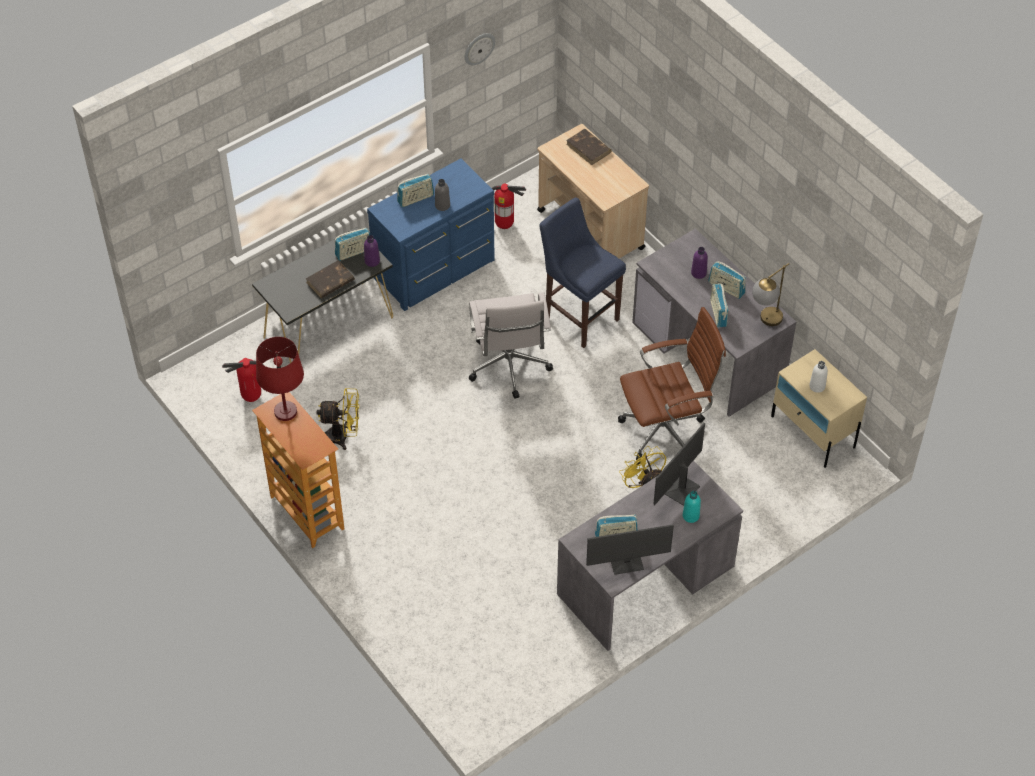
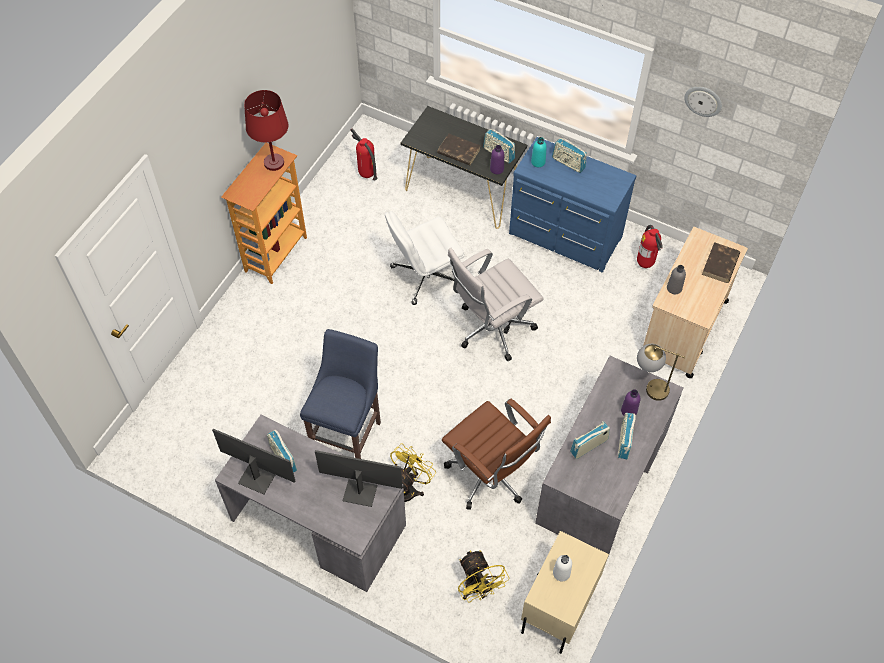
camera: 65 degrees right, 5 degrees up
(343, 436) = (360, 246): yellow fan -> yellow fan (478, 589)
(415, 397) = (425, 276): none -> white office chair
(442, 205) = (573, 184): grey bottle -> grey bottle (674, 288)
(579, 316) = (579, 359): blue stool -> blue stool (348, 434)
(626, 563) = (257, 478): monitor -> monitor turned 150 degrees clockwise
(691, 516) = (333, 511): turquoise bottle -> turquoise bottle (538, 162)
(765, 322) = (603, 492): table lamp -> table lamp (649, 387)

